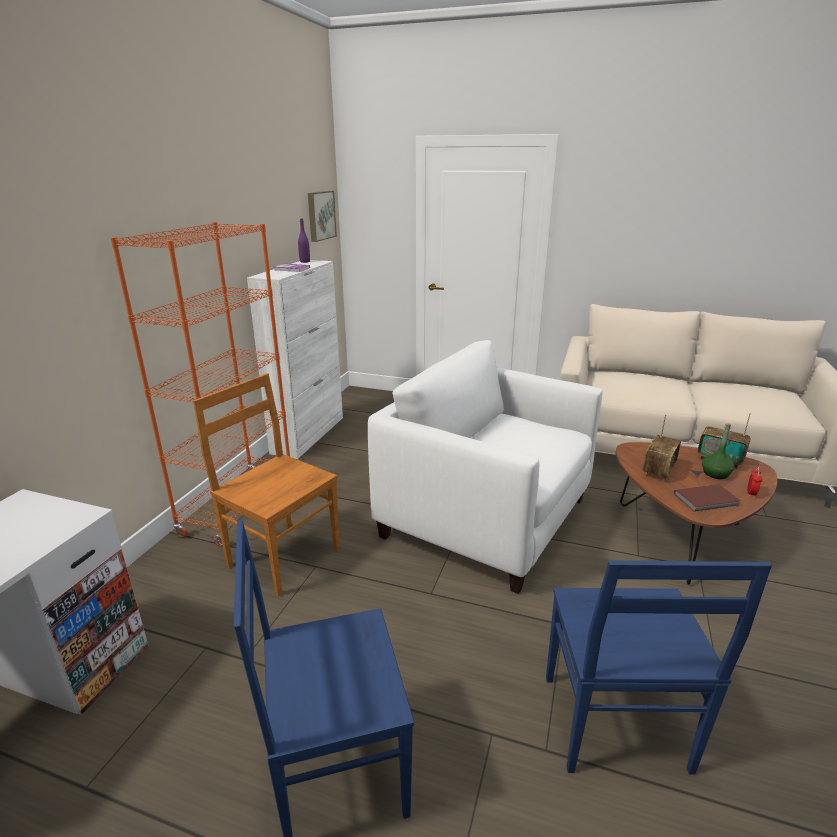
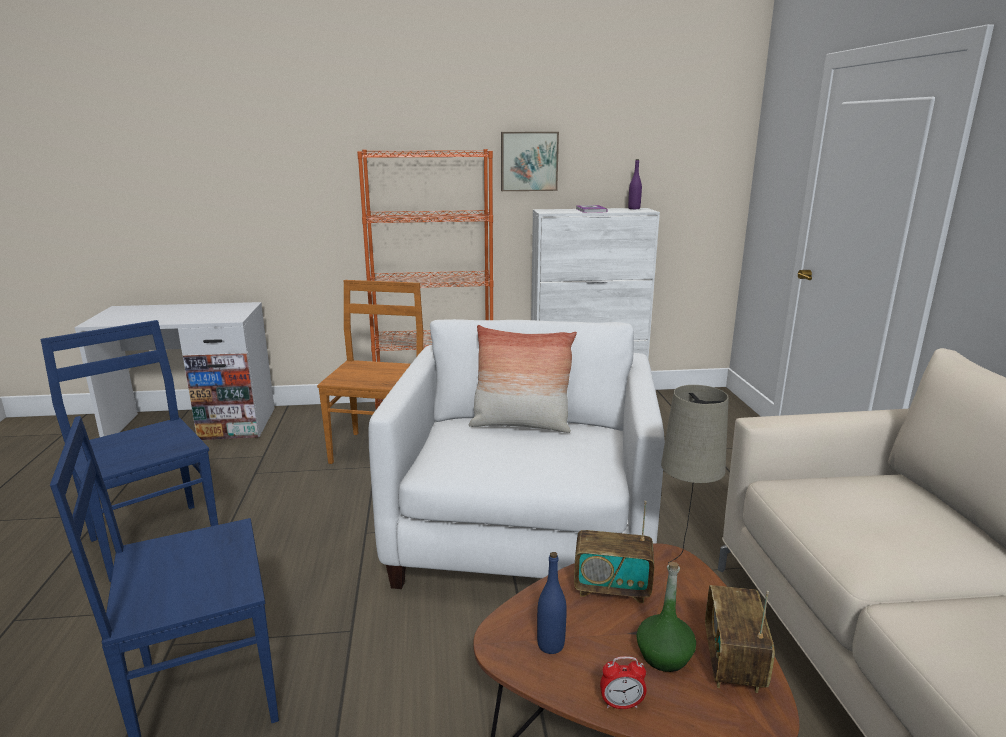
camera: 65 degrees right, 5 degrees down
(320, 215) = (701, 161): picture -> picture (529, 161)
(485, 436) = (521, 425): none -> pillow
(637, 446) = (682, 562): none -> beige table lamp
(707, 500) = (550, 645): brown book -> blue bottle

